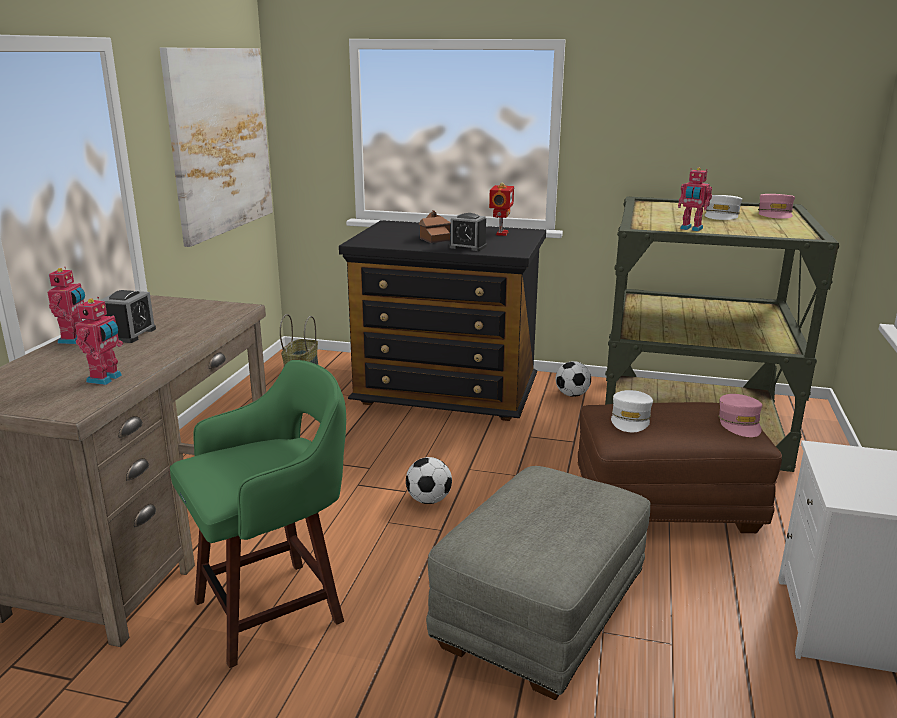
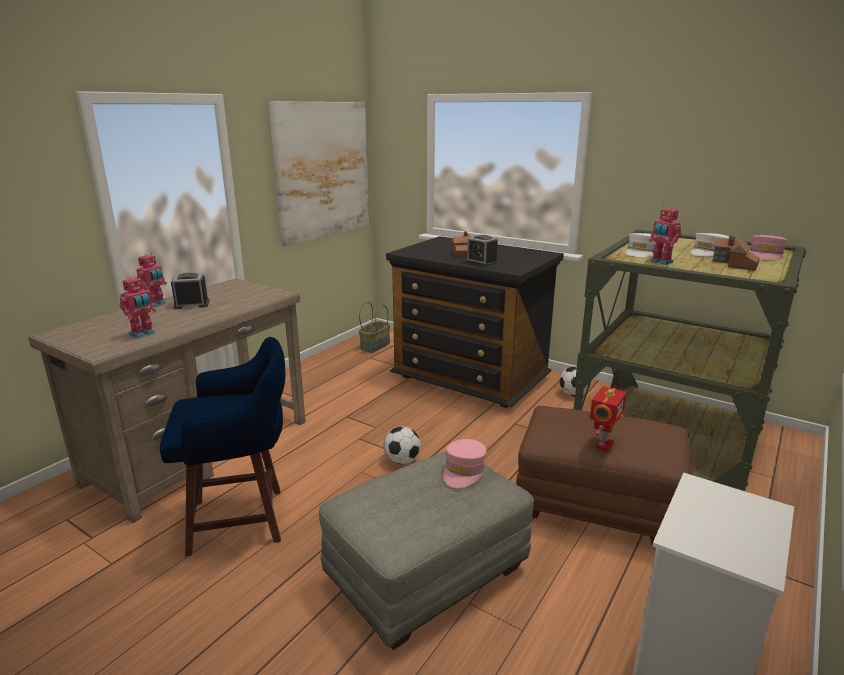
camera: 20 degrees right, 0 degrees up
(130, 334) = (192, 304): alarm clock -> alarm clock turned 135 degrees counterclockwise
(275, 609) = (242, 520): green stool -> blue stool
(501, 233) = (521, 253): toy robot -> toy robot (603, 444)
(630, 419) = (563, 424): white cap -> white cap (642, 252)
(739, 423) = (664, 445): pink cap -> pink cap (464, 471)
(759, 225) = (734, 264): none -> toy house

